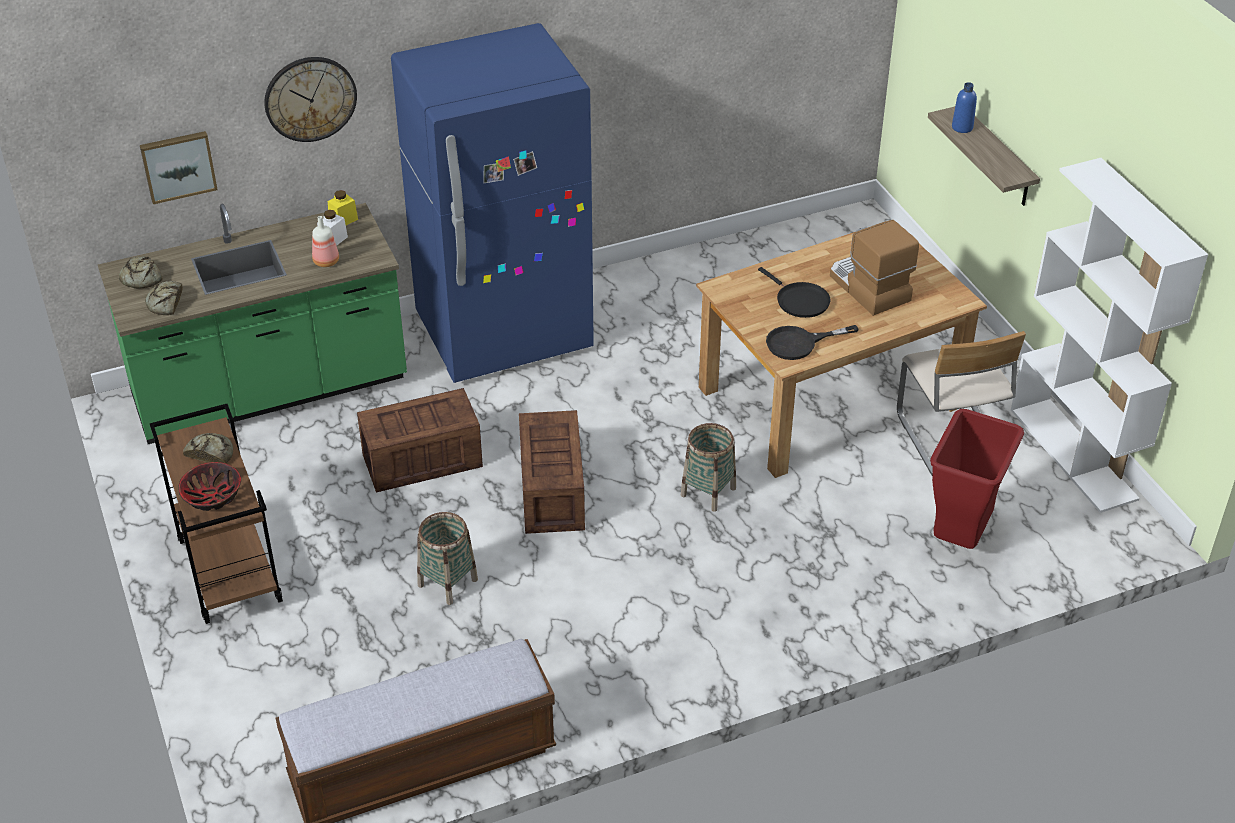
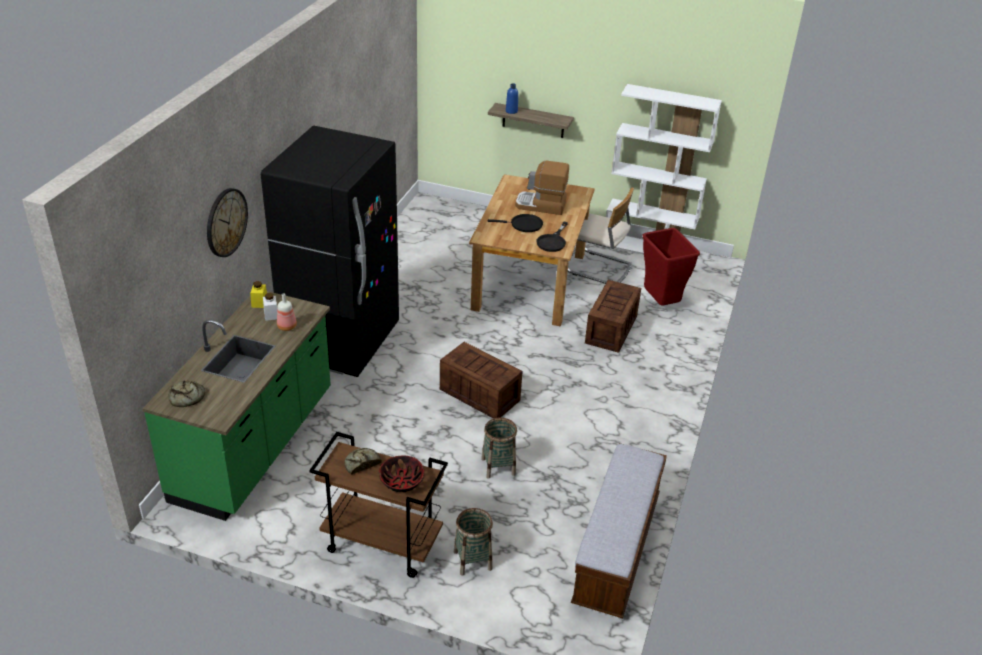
camera: 50 degrees left, 5 degrees down
(165, 303) = (227, 400): bread -> none
(178, 165) = (171, 305): picture -> none
(420, 461) = (395, 424): crate -> crate (611, 330)
(504, 335) = (342, 342): blue fridge -> black fridge
(708, 491) = (544, 349): basket -> basket (472, 560)

